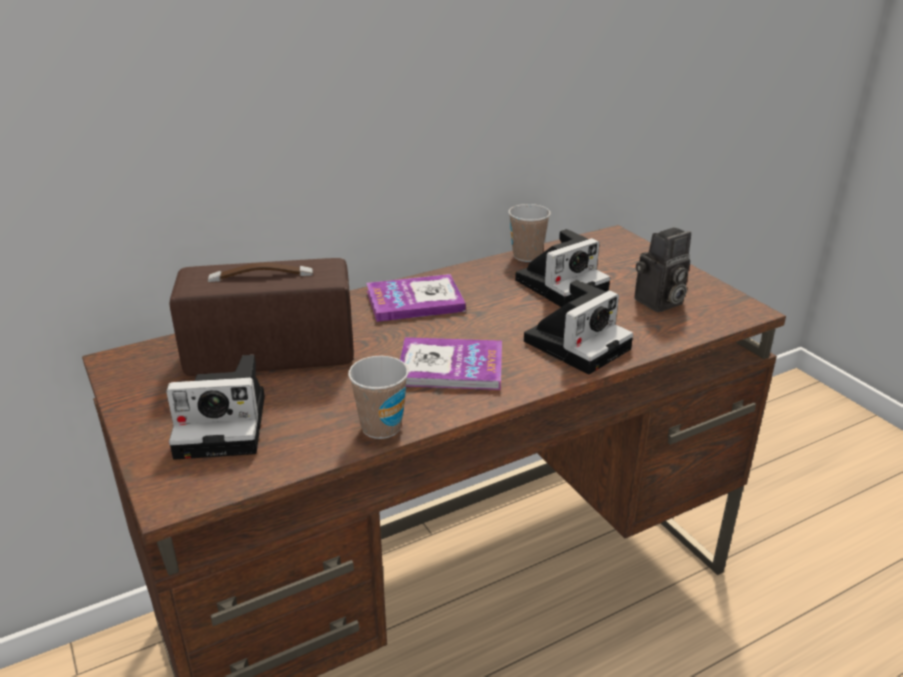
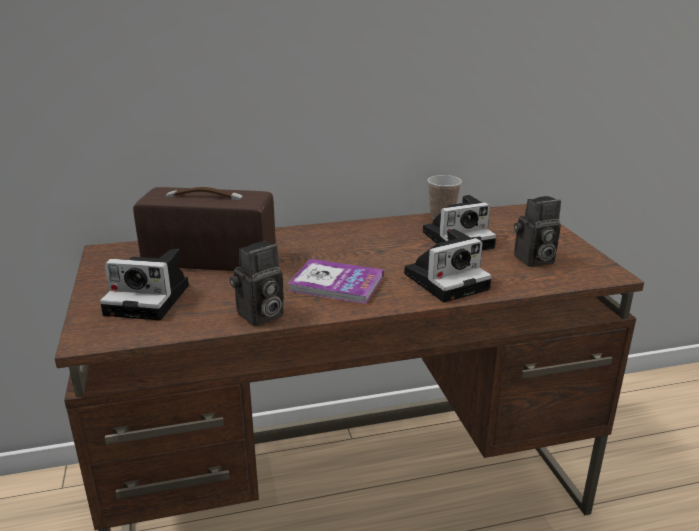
camera: 15 degrees right, 5 degrees down
(381, 427) = (260, 316): cup -> camera
(415, 300) = (336, 237): book -> none

